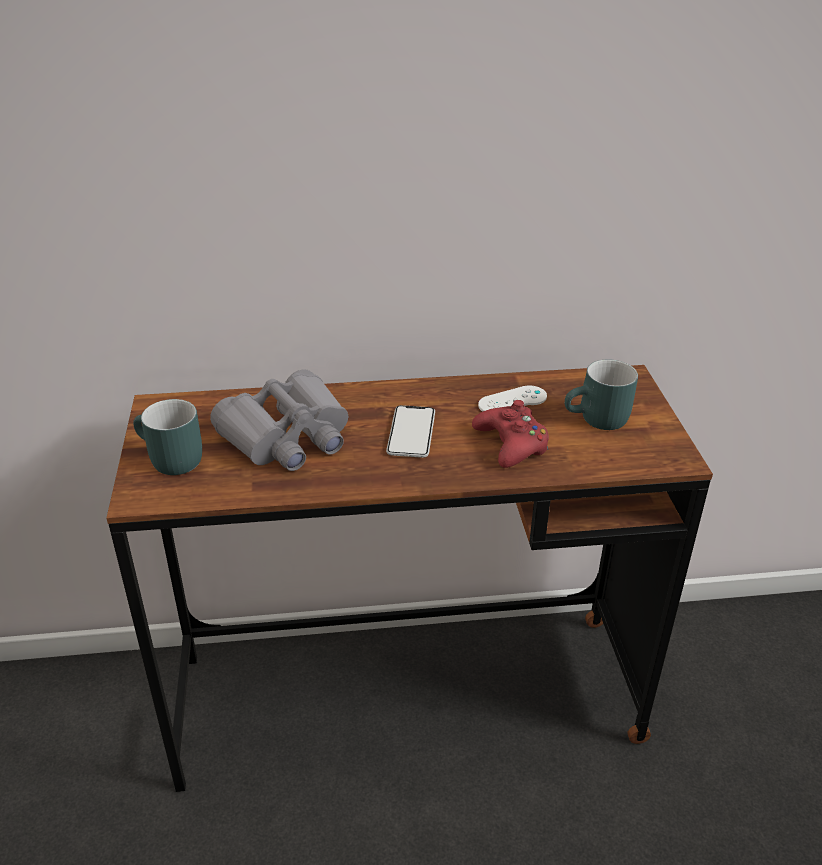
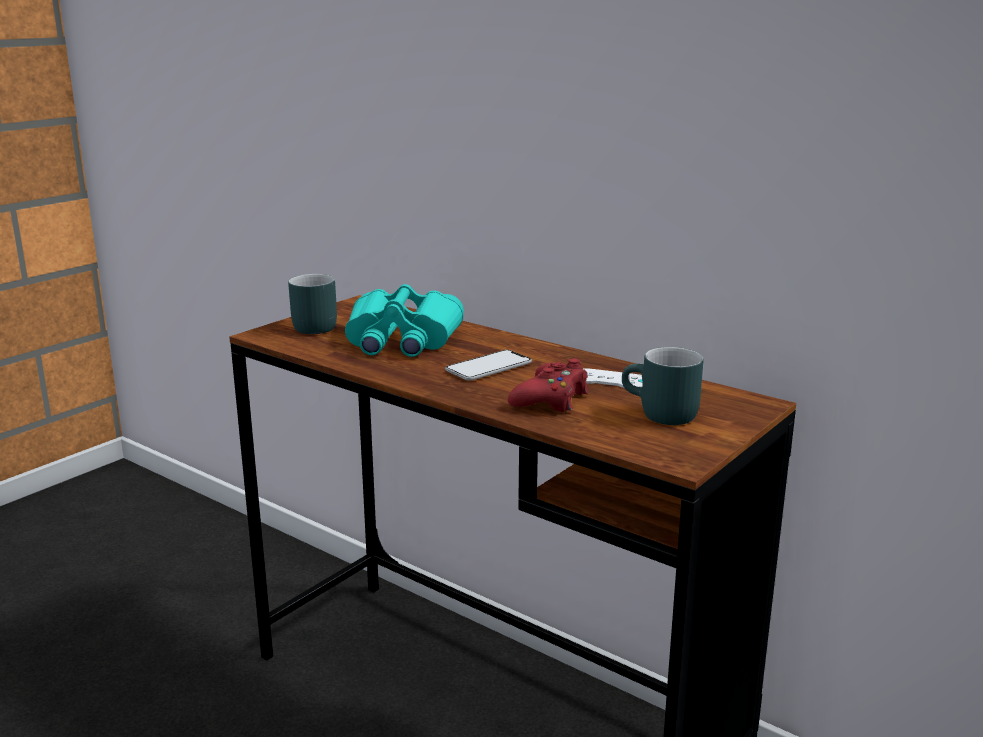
camera: 45 degrees right, 15 degrees down
(287, 437) = (402, 340): grey binoculars -> turquoise binoculars

